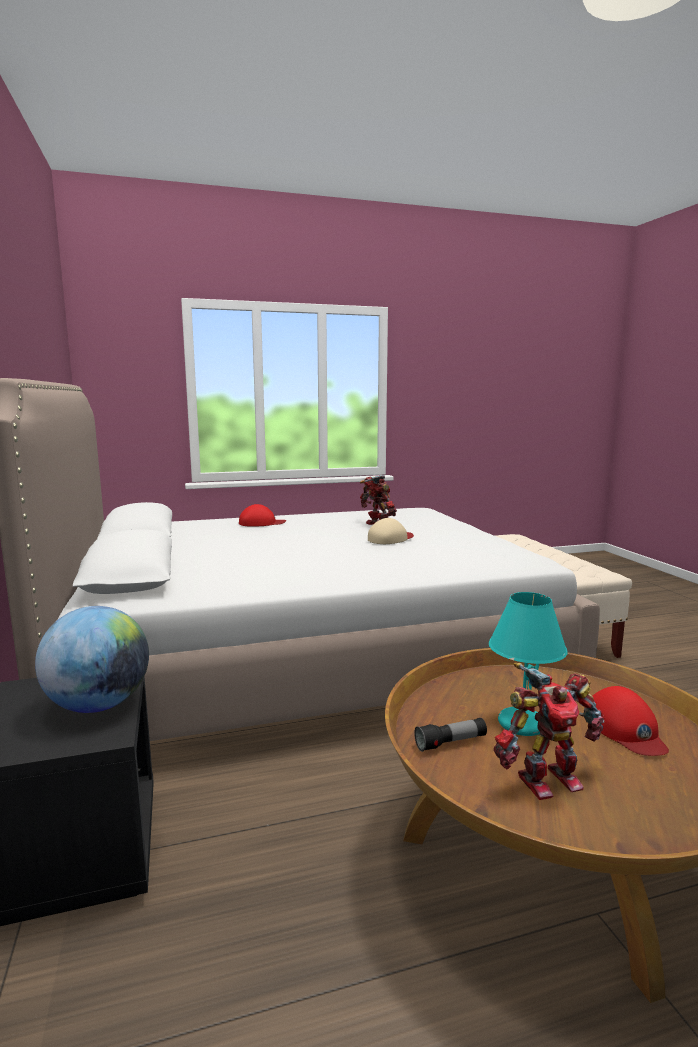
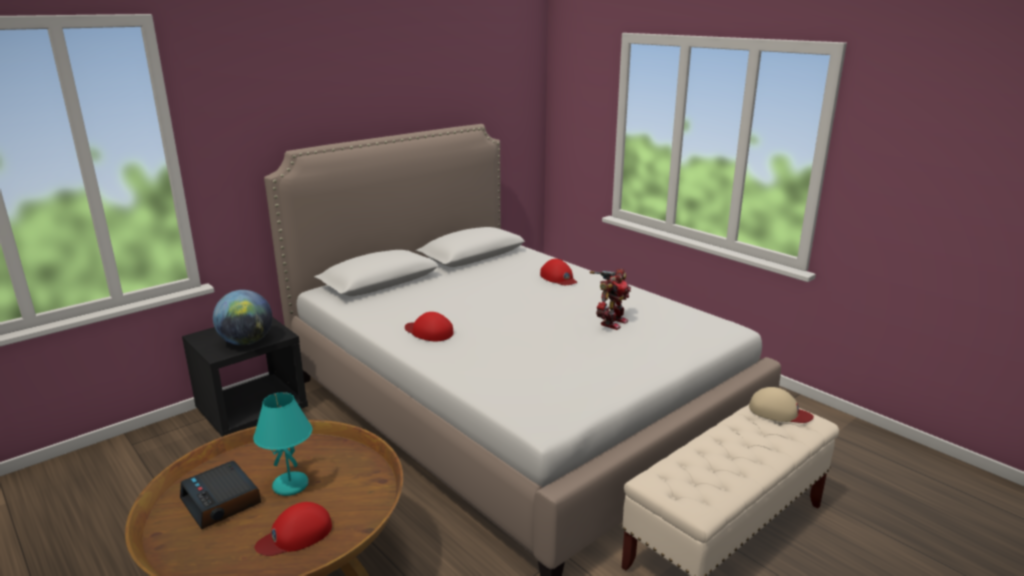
camera: 65 degrees right, 10 degrees up
(319, 570) = (429, 332): none -> red cap
(390, 539) = (553, 338): beige cap -> beige cap (779, 412)
(451, 743) = (258, 460): flashlight -> none
(546, 779) = (222, 501): toy robot -> alarm clock

